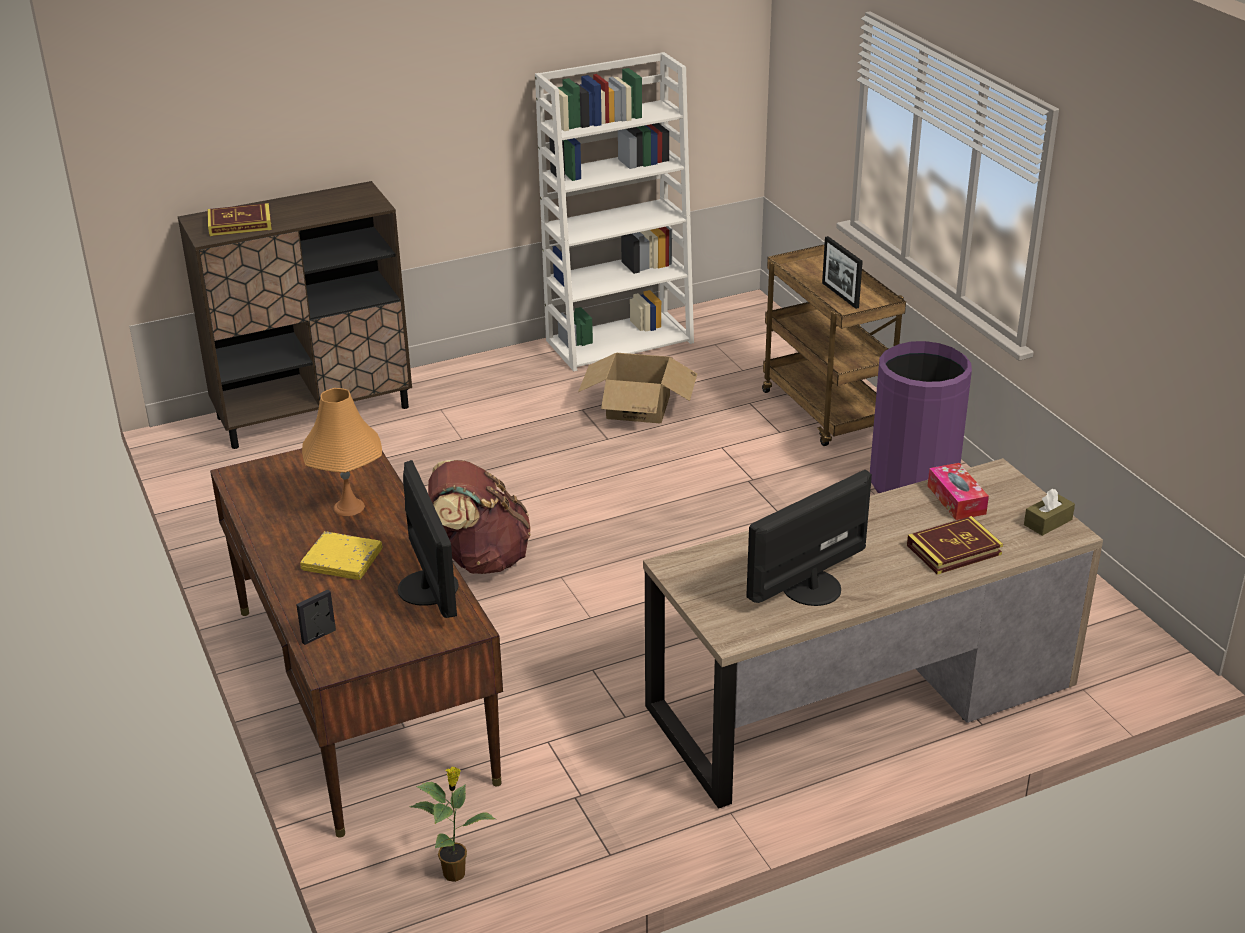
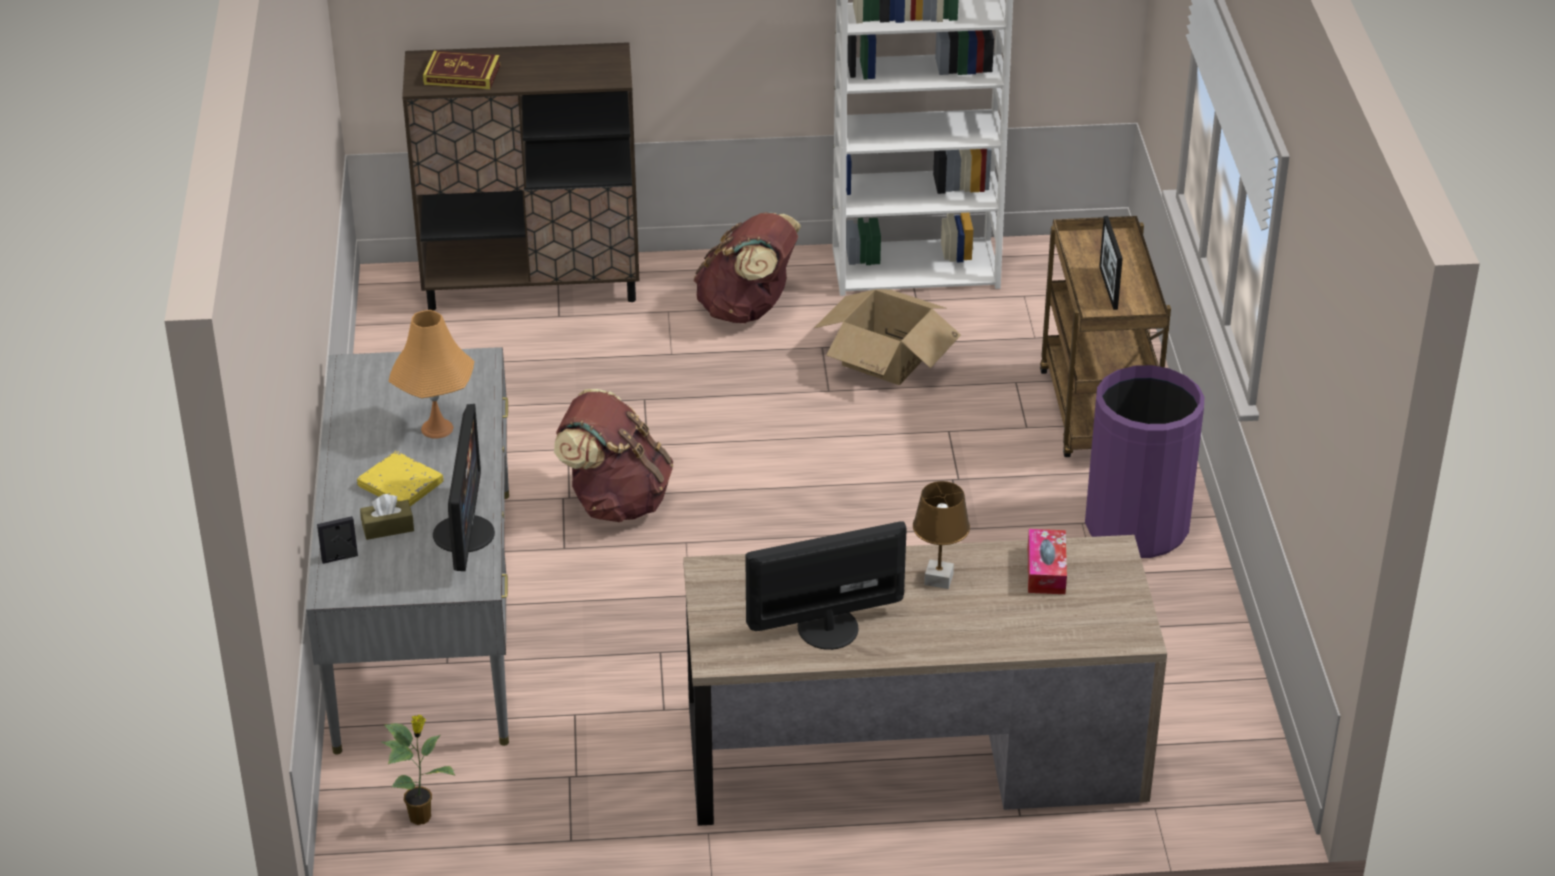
camera: 20 degrees right, 5 degrees up
(362, 693) = (425, 617): brown desk -> grey desk
(505, 395) = (747, 310): none -> brown backpack
(875, 527) = (939, 579): none -> brown table lamp
(954, 550) = (1001, 625): book -> none
(1048, 522) = (1123, 619): brown tissue box -> brown tissue box (388, 527)

